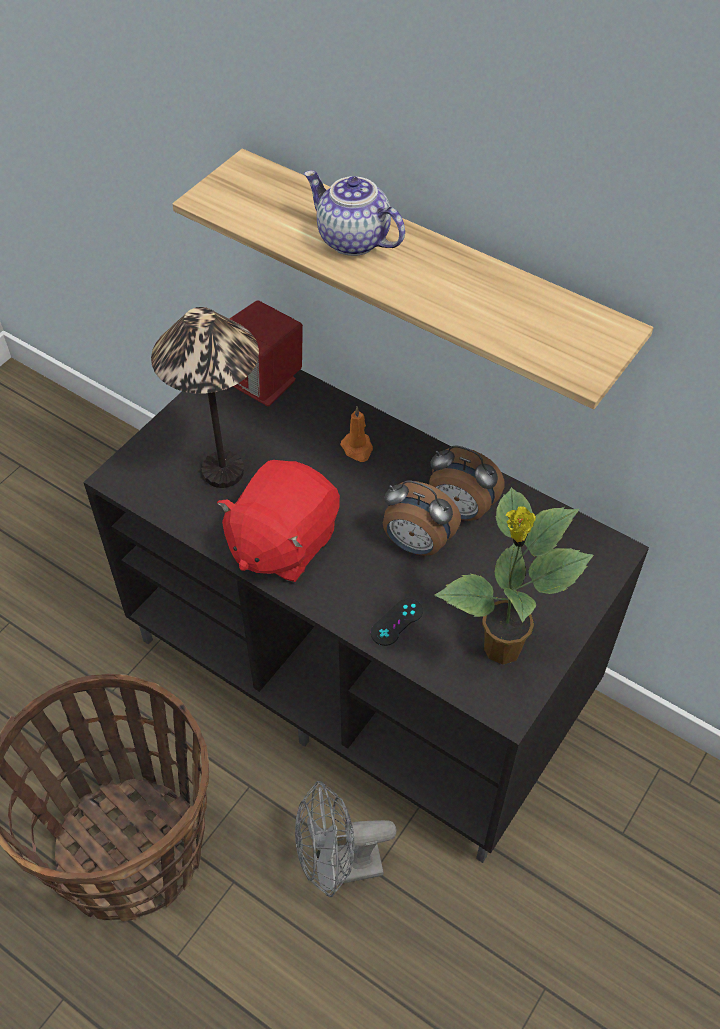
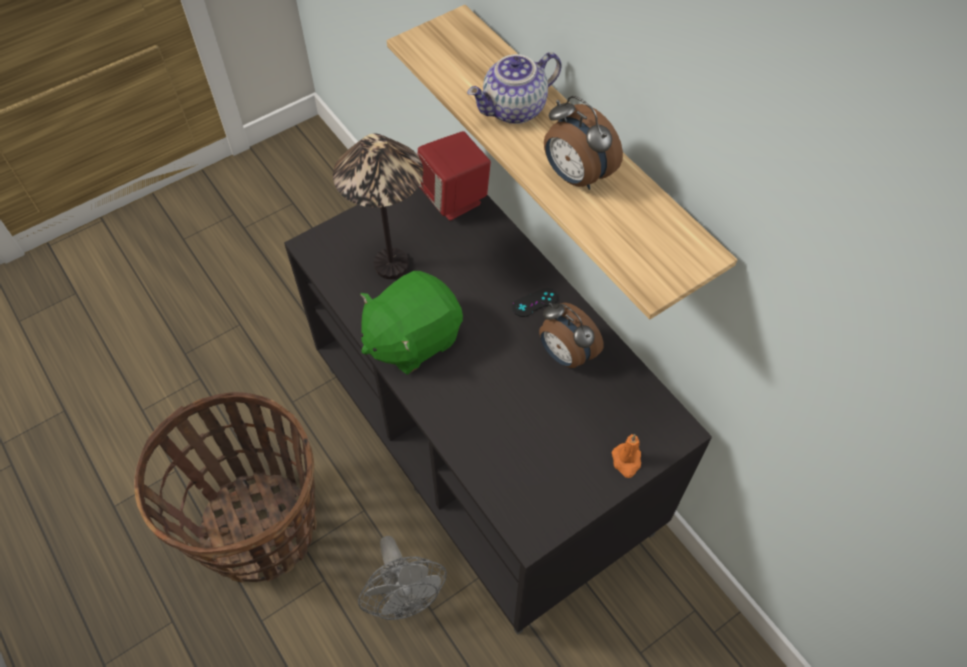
camera: 20 degrees right, 5 degrees up
(282, 543) = (412, 338): red plush toy -> green plush toy
(339, 868) = (405, 598): grey fan -> grey fan turned 120 degrees counterclockwise
(351, 240) = (514, 110): teapot -> teapot turned 90 degrees counterclockwise
(357, 448) = (505, 277): orange candle -> orange candle (626, 461)
(396, 622) = (473, 433): black game controller -> black game controller (535, 302)
(416, 544) = (517, 373): alarm clock -> alarm clock (575, 176)
(501, 650) = (546, 484): potted plant -> none

